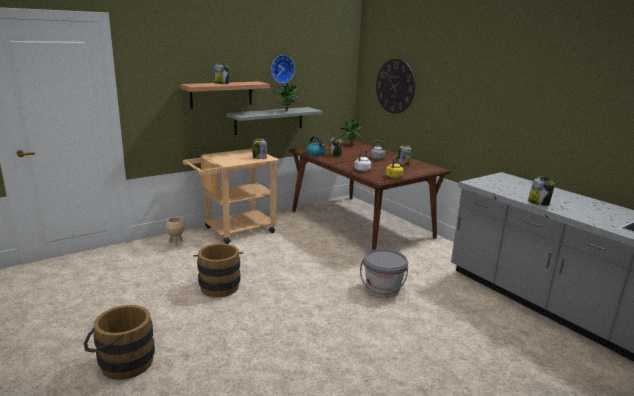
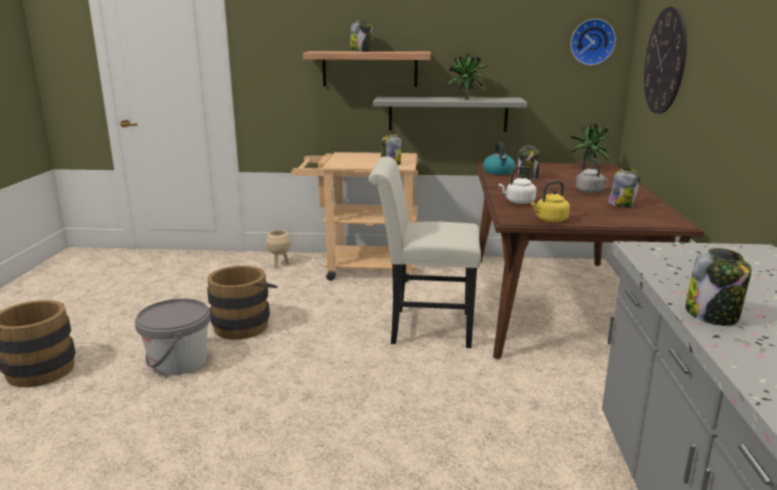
camera: 40 degrees right, 0 degrees up
(281, 69) = (473, 33): wall clock -> wall clock (592, 42)
(320, 254) = (423, 327): none -> white chair
(383, 288) = (436, 408): grey bucket -> grey bucket (178, 362)

